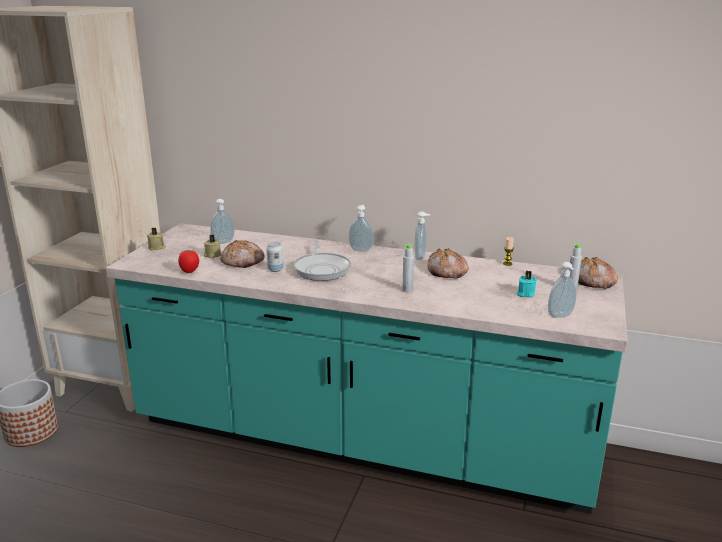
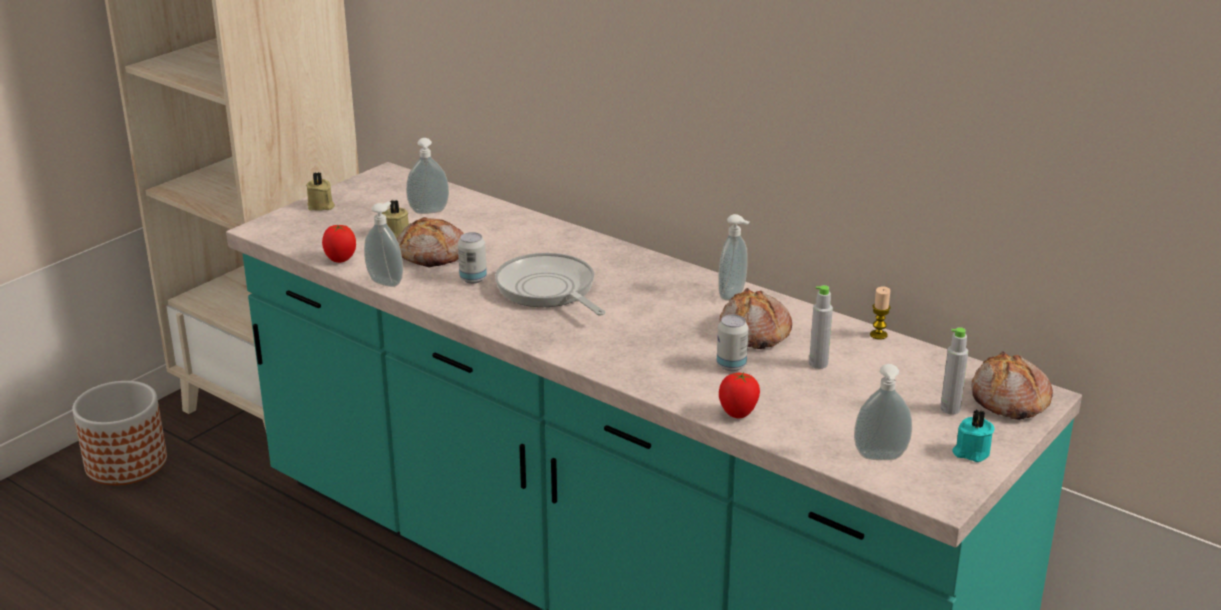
camera: 20 degrees right, 5 degrees up
(322, 269) = (548, 290): frying pan -> frying pan turned 135 degrees clockwise
(361, 249) = (642, 262): soap dispenser -> soap dispenser (387, 281)
(407, 290) = (657, 356): grey bottle -> grey bottle (818, 364)
(449, 288) = (731, 366): none -> can
(473, 309) = (738, 414): none -> tomato
(525, 294) = (856, 402): turquoise candle -> turquoise candle (971, 452)

